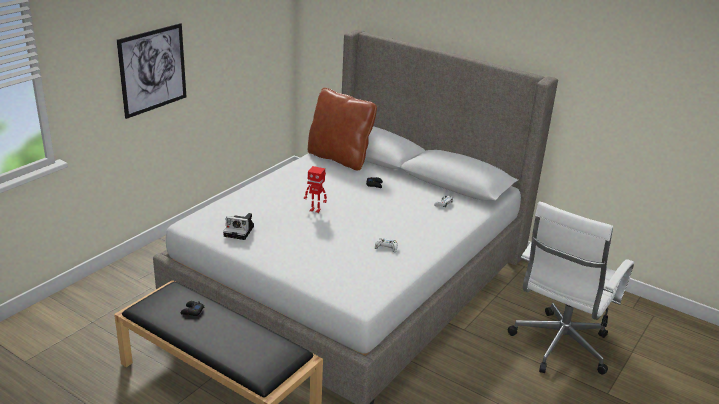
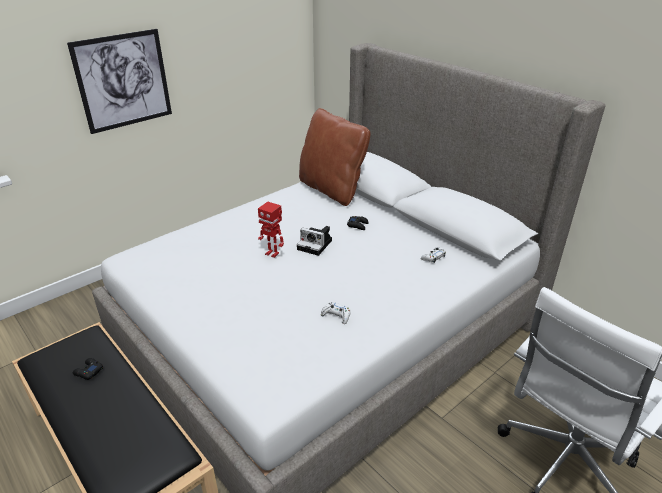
camera: 15 degrees right, 5 degrees up
(240, 231) = (171, 275): camera -> camera (316, 245)

